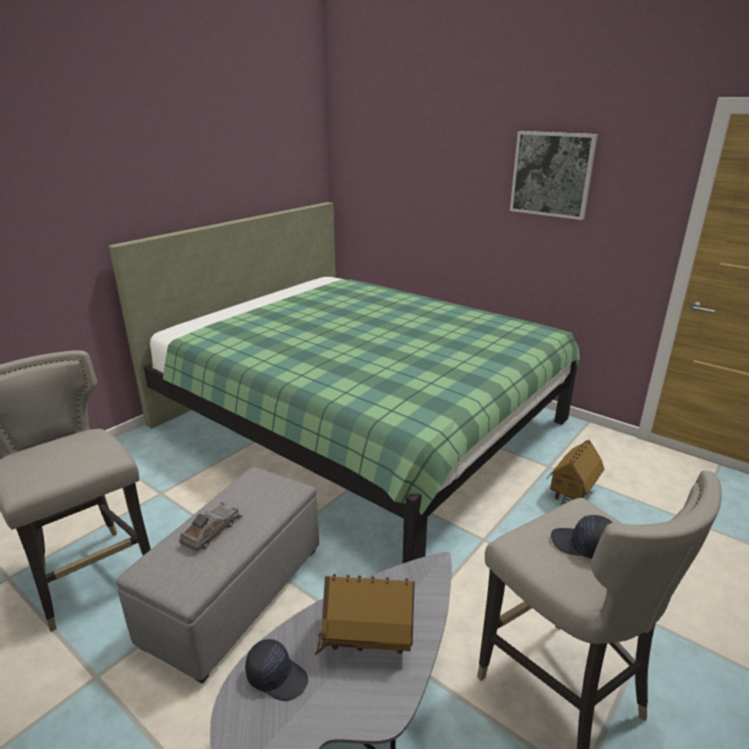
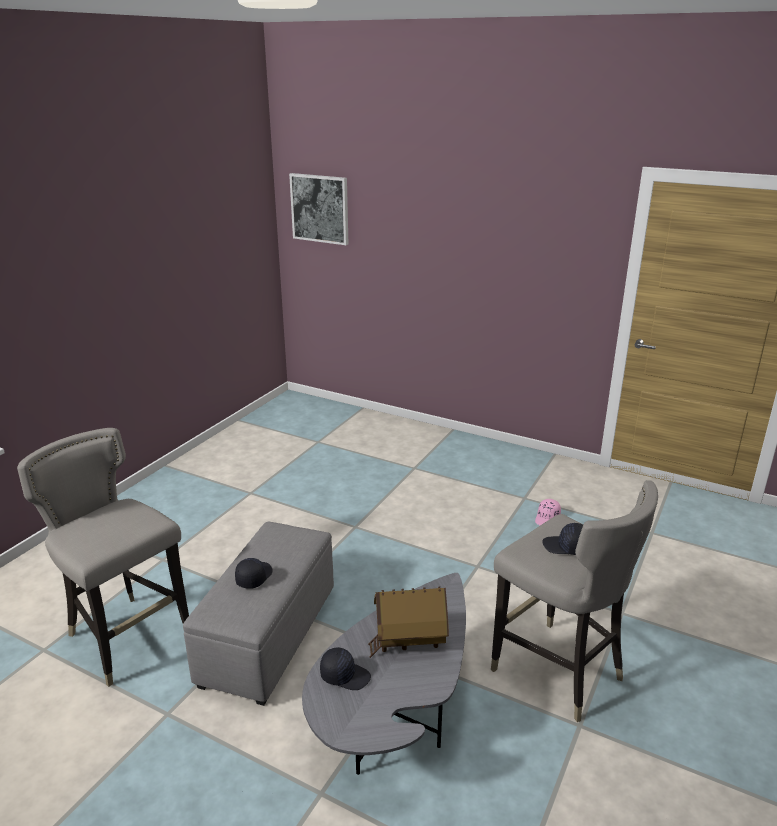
camera: 10 degrees left, 0 degrees up
(212, 531) = (253, 577): grey toy car -> black cap
(360, 423) = (340, 475): green bed -> none
(552, 174) = (506, 227): picture -> picture (320, 208)
(572, 492) = (547, 518): toy house -> pink cap

